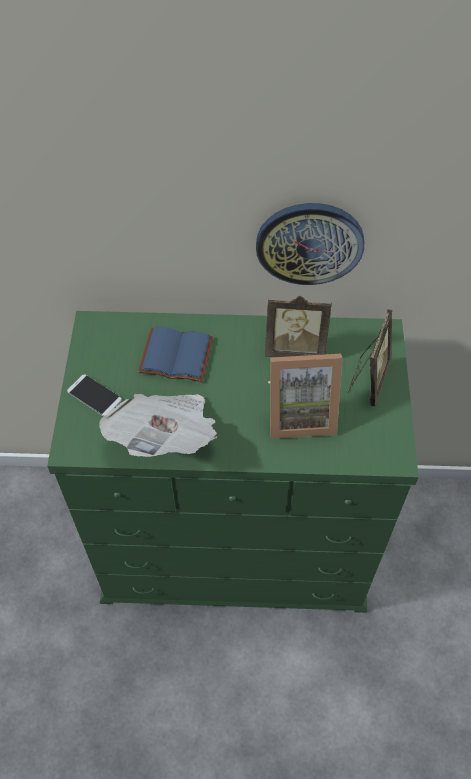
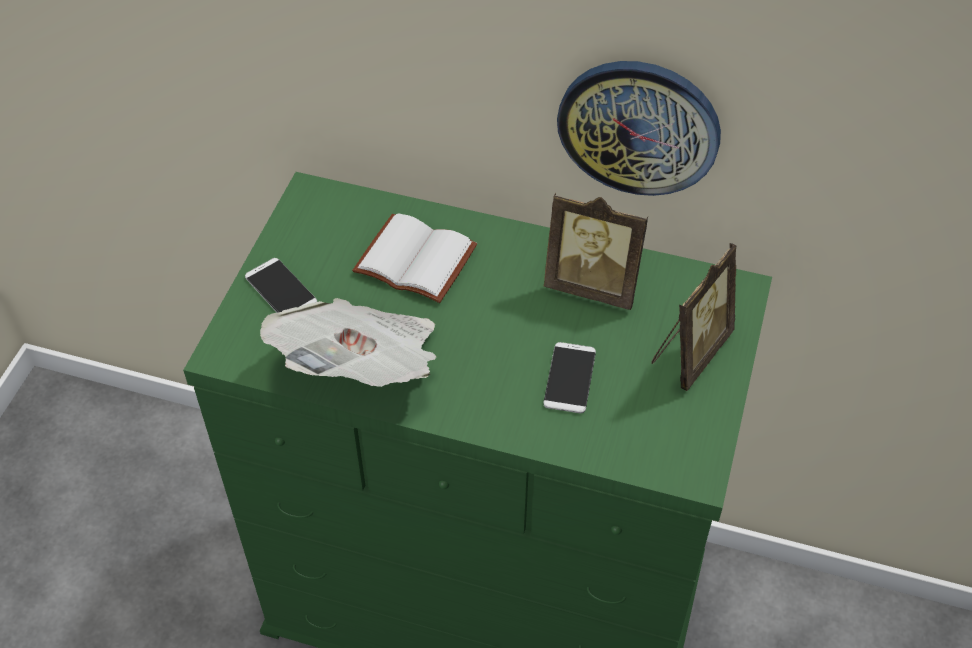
camera: 15 degrees right, 5 degrees down
(174, 357) = (412, 262): blue book -> white book
(300, 414) = (569, 378): picture frame -> phone

